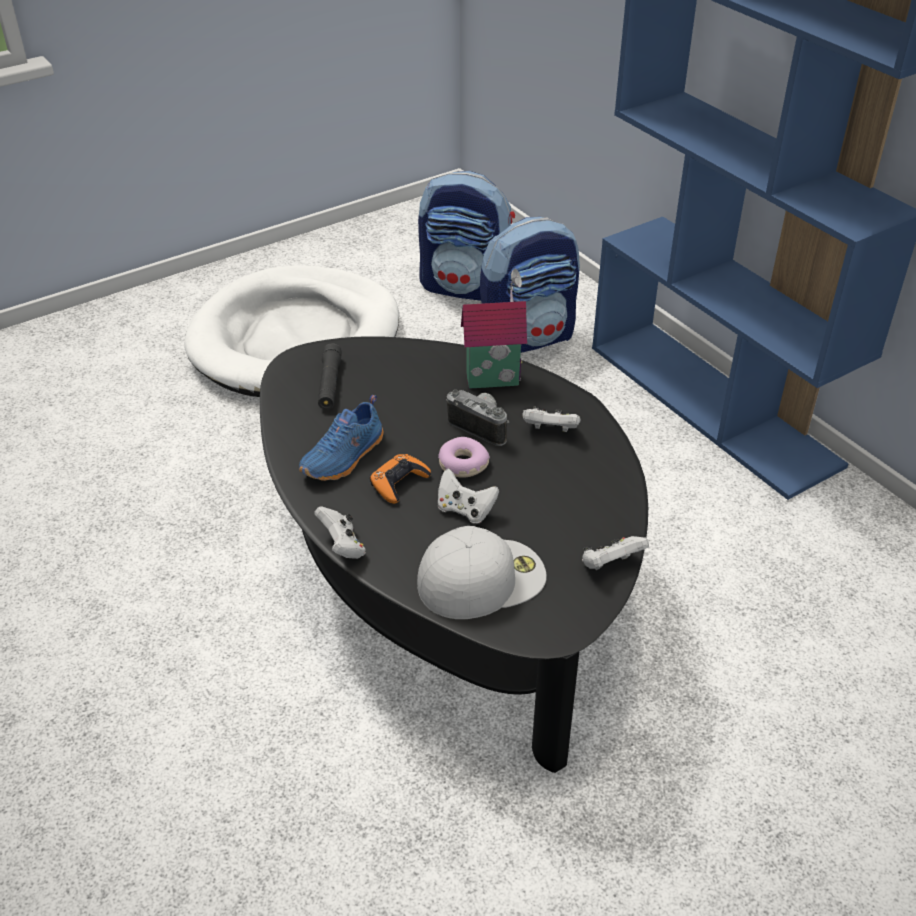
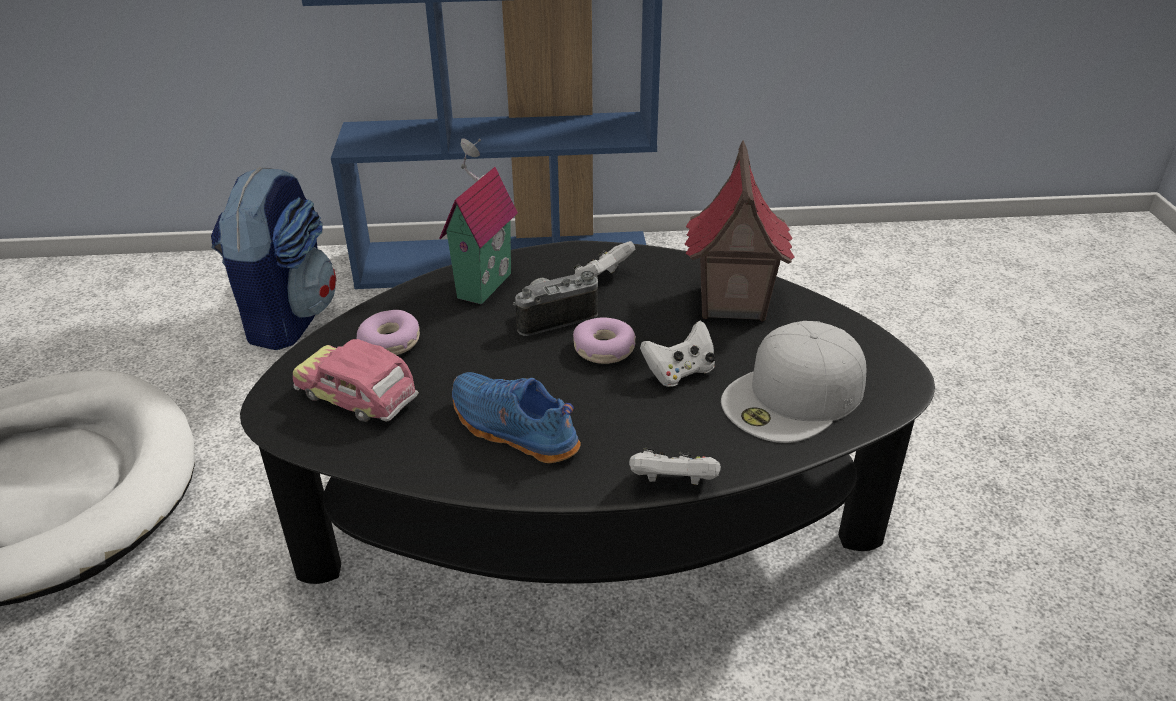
camera: 60 degrees left, 5 degrees down
(330, 384) = (357, 398): black flashlight -> toy car
(344, 458) = (512, 431): blue shoe -> blue shoe turned 150 degrees clockwise
(393, 371) = (390, 343): none -> donut
(399, 483) = (595, 403): orange game controller -> none
(466, 288) = (153, 324): backpack -> none
(482, 578) = (794, 397): white cap -> white cap turned 135 degrees counterclockwise
(580, 508) = (731, 303): none -> toy house
(610, 565) = (824, 314): white game controller -> none

